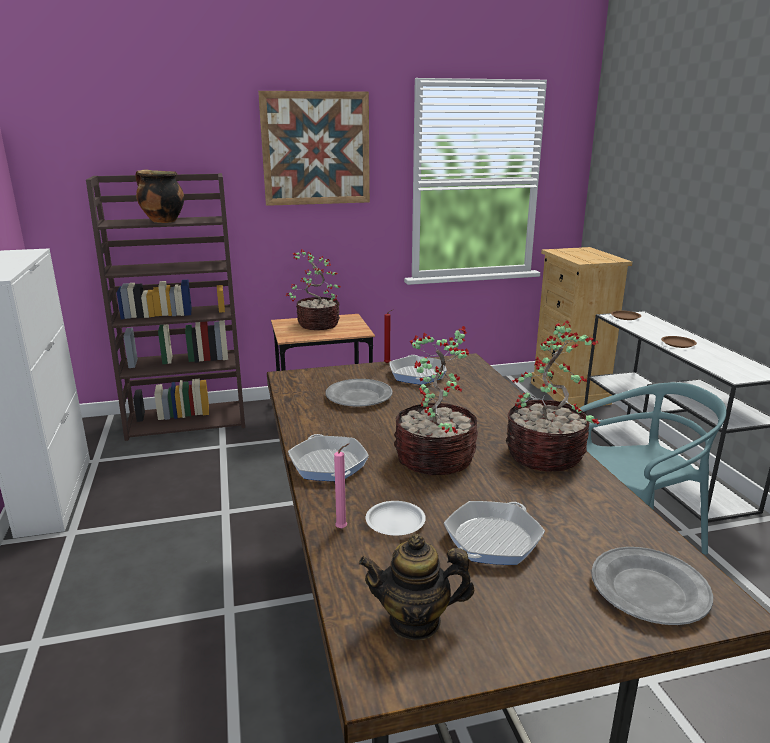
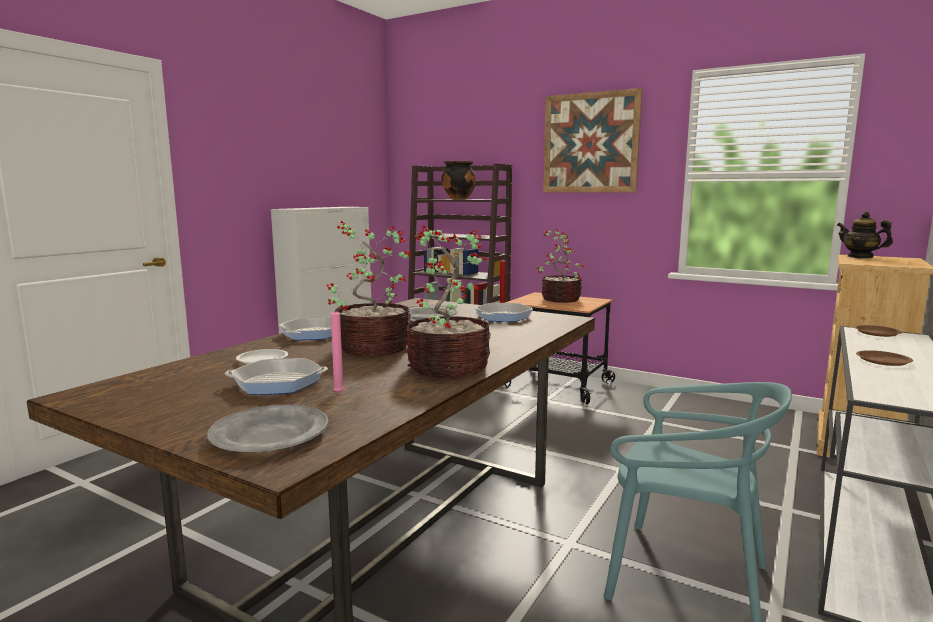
camera: 45 degrees right, 10 degrees down
(343, 528) = (235, 353): pink candle -> pink candle (340, 394)
(415, 621) = (144, 389): teapot -> teapot (860, 257)

